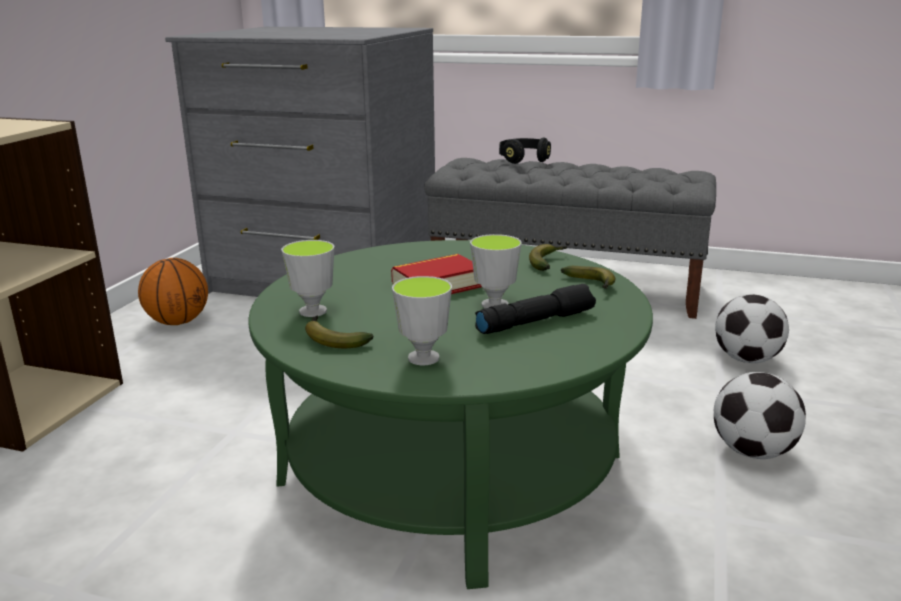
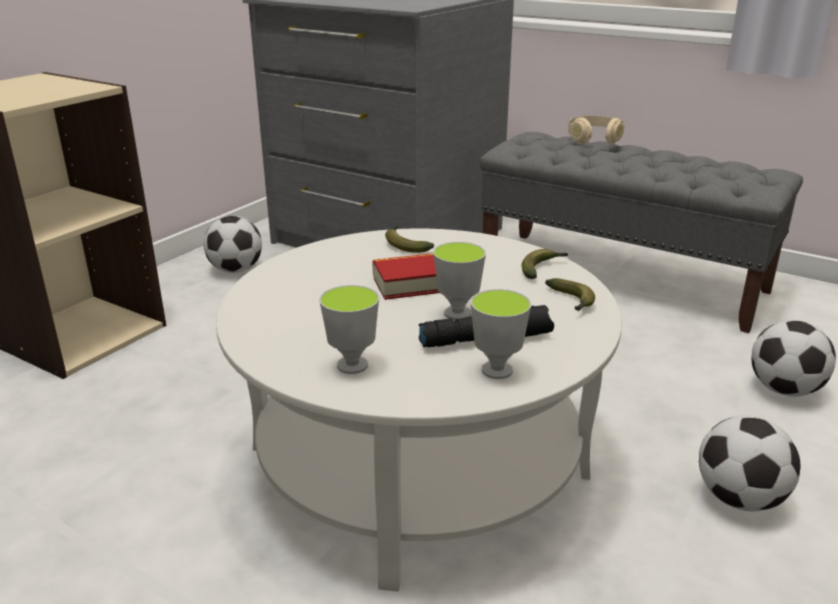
camera: 15 degrees right, 5 degrees up
(178, 322) = (236, 270): basketball -> football
(313, 311) = (283, 297): cup -> cup (497, 370)
(333, 339) = (282, 331): banana -> banana (405, 245)
(452, 467) = (419, 459): green coffee table -> white coffee table
(524, 159) = (594, 139): black headphones -> beige headphones

